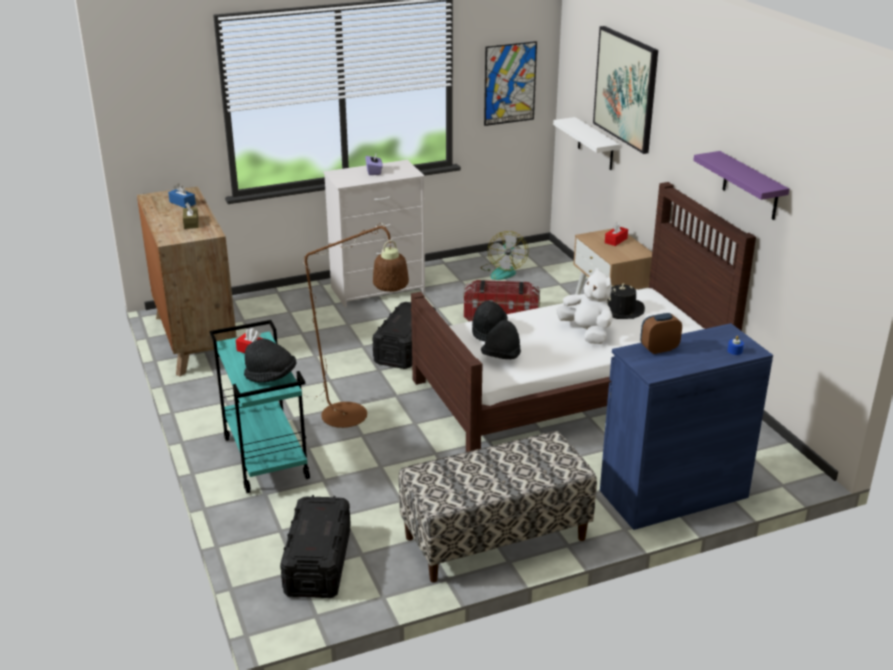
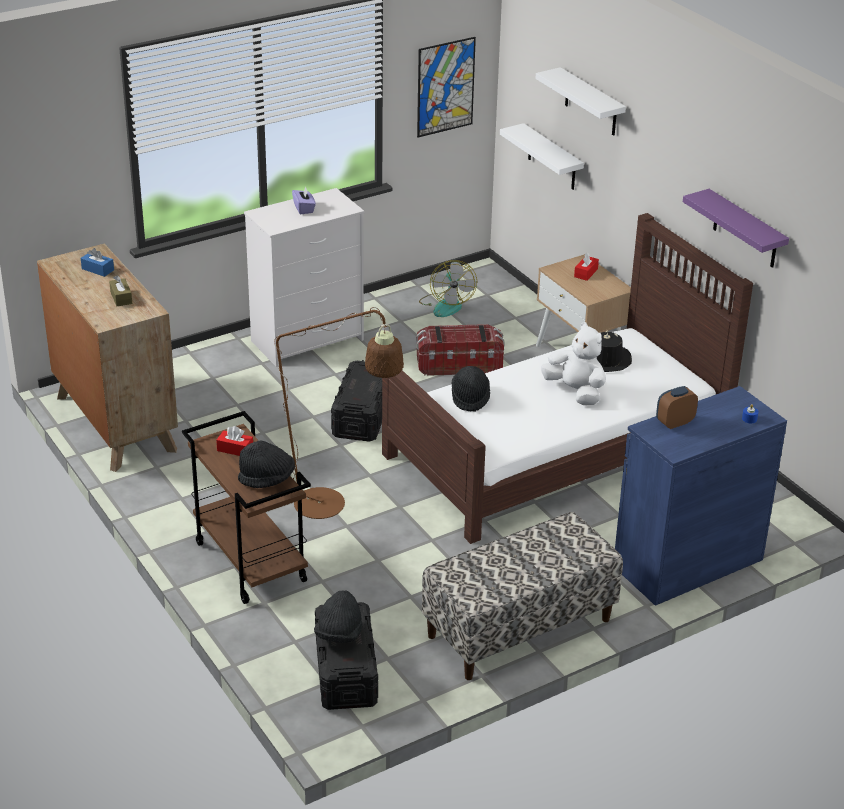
camera: 10 degrees left, 5 degrees up
(264, 458) = (249, 562): turquoise cart -> brown cart
(501, 357) = (492, 429): black hat -> black hat (339, 634)
(626, 88) = (591, 103): picture -> white shelf

